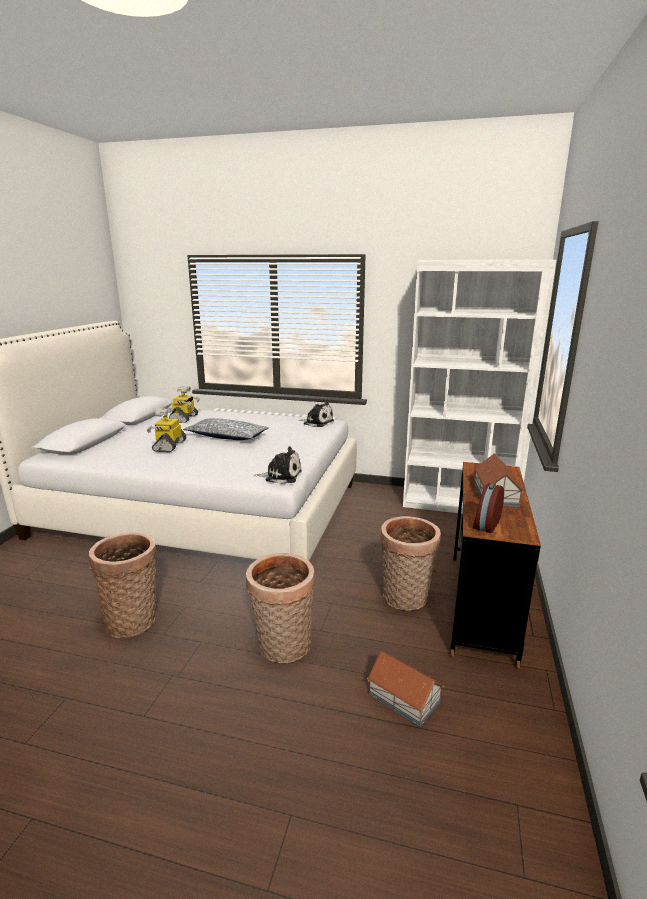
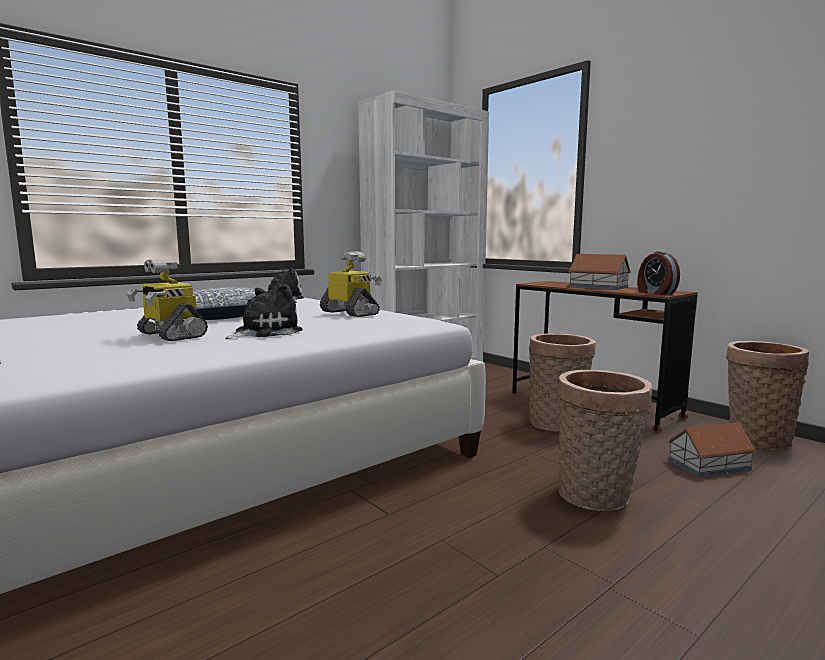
camera: 55 degrees left, 10 degrees down
(133, 620) = (428, 596): basket -> basket (755, 439)
(184, 418) = (63, 321): toy robot -> toy robot (350, 313)
(281, 476) = (419, 320): plush toy -> plush toy (264, 332)

